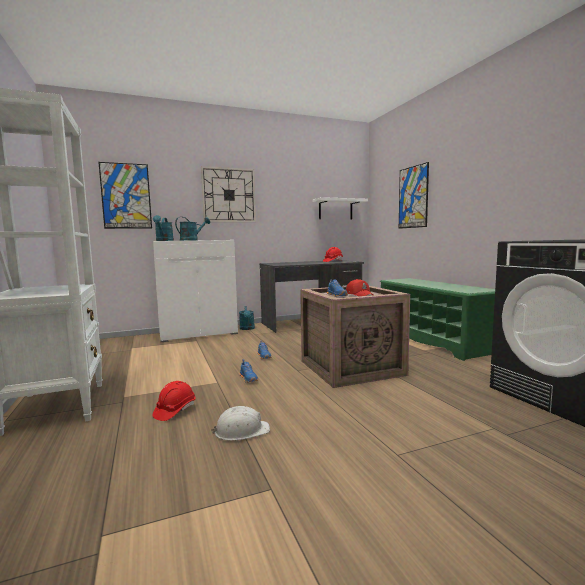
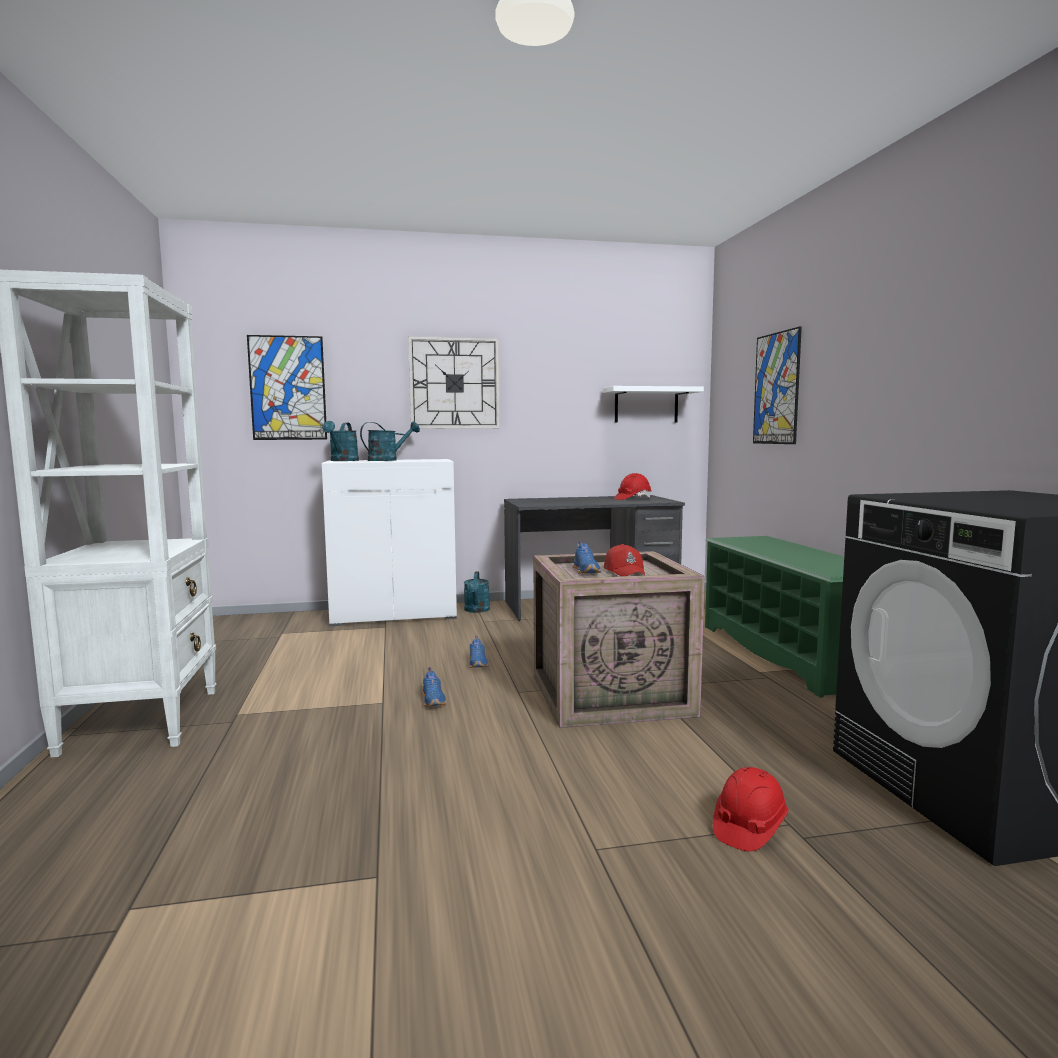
camera: 10 degrees right, 0 degrees up
(175, 411) = (299, 743): red hard hat -> red hard hat (749, 827)
(241, 431) = (379, 785): white hard hat -> none

